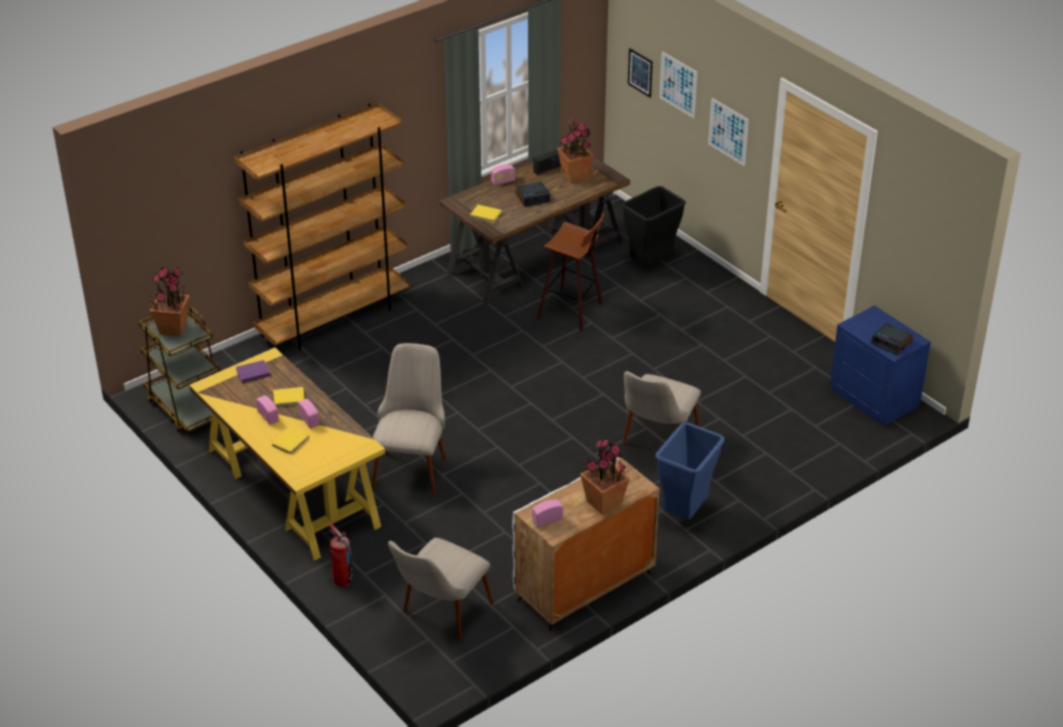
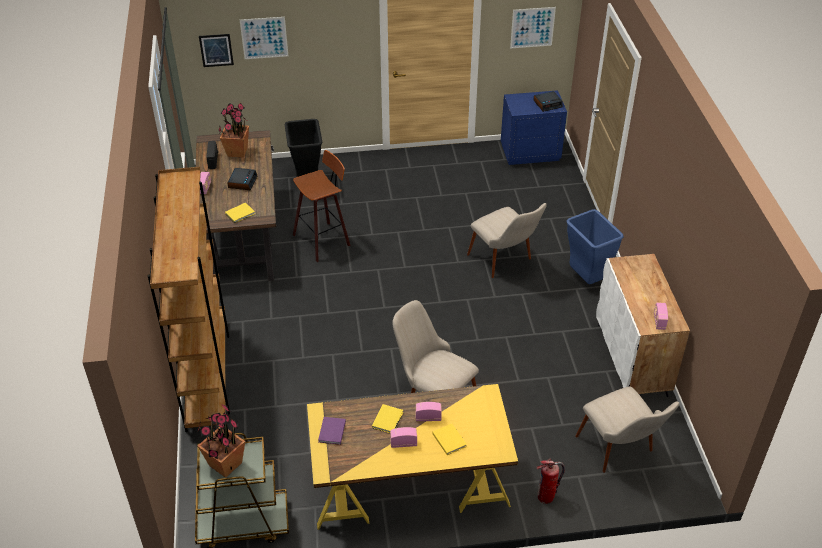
camera: 60 degrees left, 5 degrees up
(604, 503) = (655, 285): potted plant -> none
(728, 131) = (328, 47): picture -> picture (532, 27)

